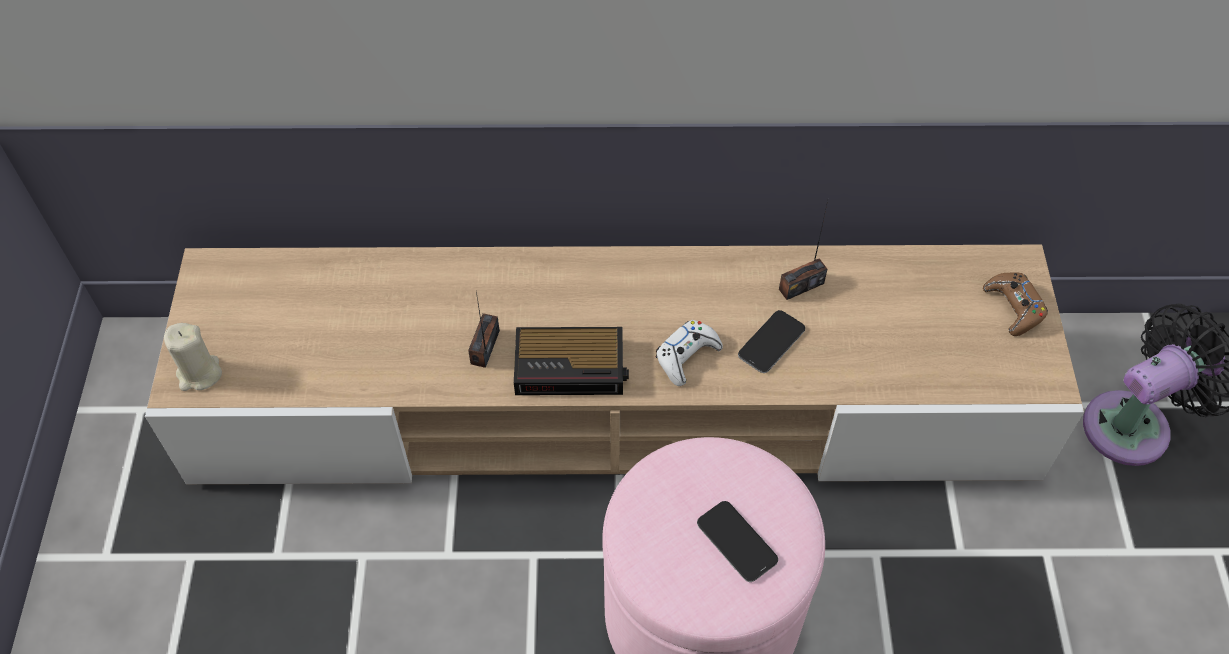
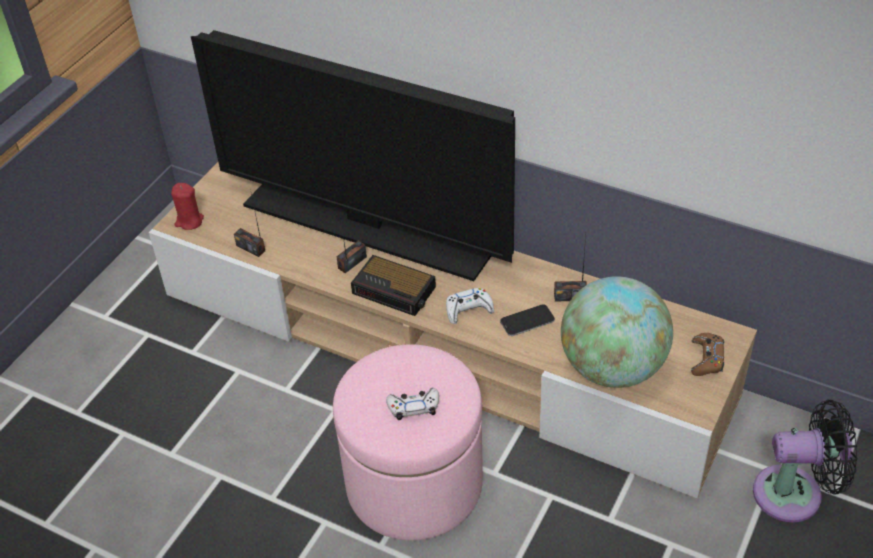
camera: 30 degrees right, 10 degrees down
(199, 374) = (189, 221): beige candle -> red candle
(322, 381) = (251, 248): none -> radio
(473, 287) = (367, 228): none -> television
(736, 542) = (414, 407): phone -> white game controller
(915, 365) = (612, 367): none -> globe

